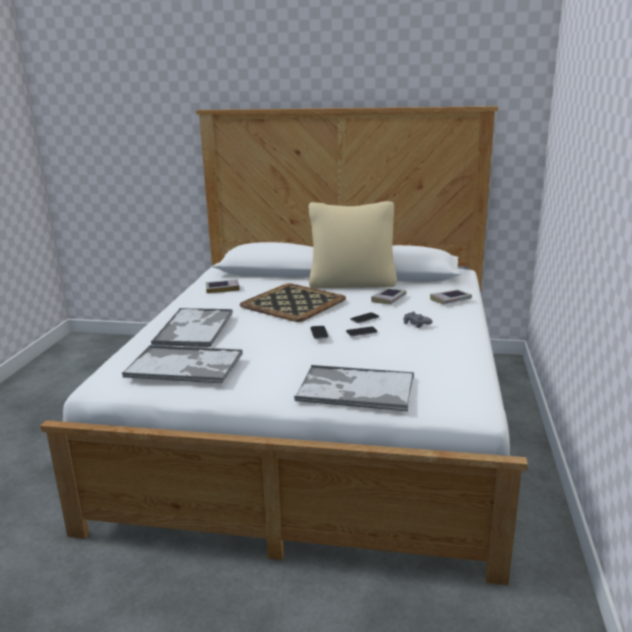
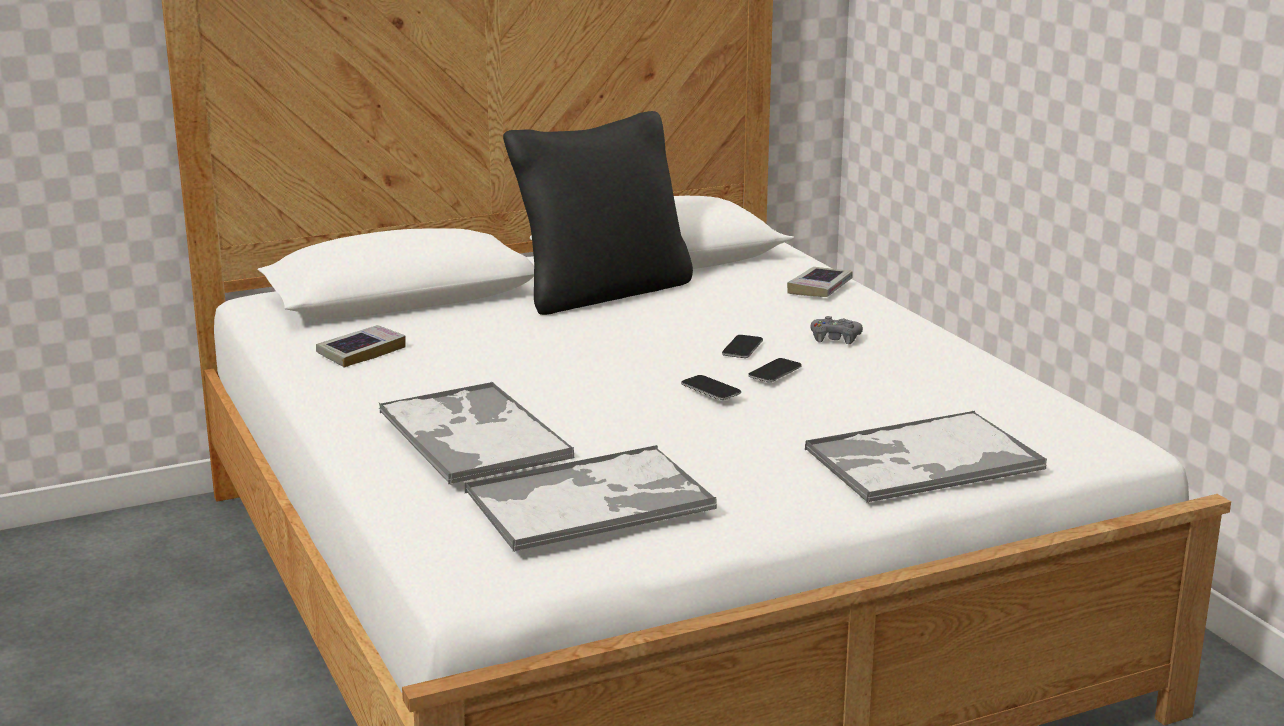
camera: 35 degrees left, 0 degrees up
(293, 302) = (564, 347): tray -> none
(352, 283) = (602, 292): beige pillow -> black pillow
(389, 299) = (719, 306): book -> none

